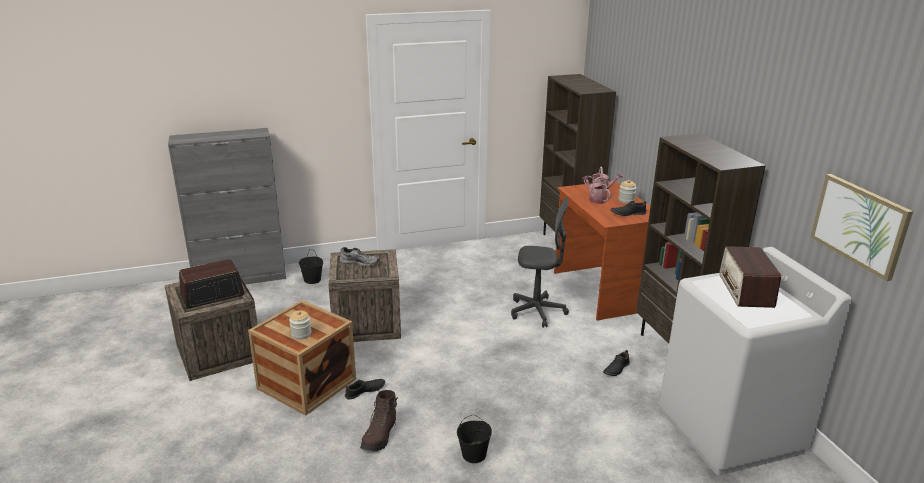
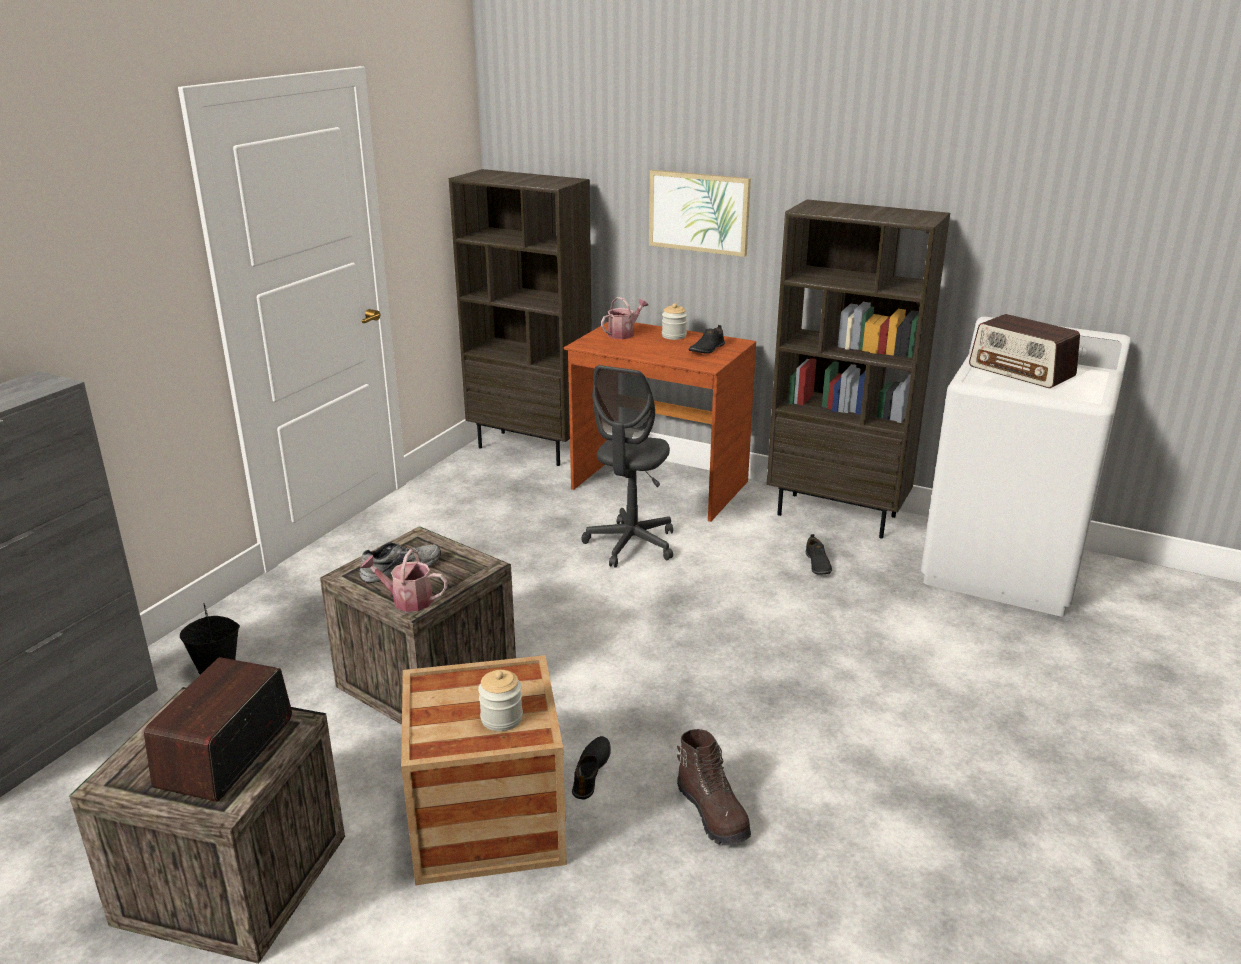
camera: 45 degrees left, 0 degrees up
(474, 454) = (850, 753): black bucket -> none
(537, 311) = (631, 544): grey office chair -> grey office chair turned 150 degrees clockwise
(595, 199) = (639, 346): watering can -> watering can (407, 600)
(860, 224) = (1119, 247): picture -> picture (699, 212)

